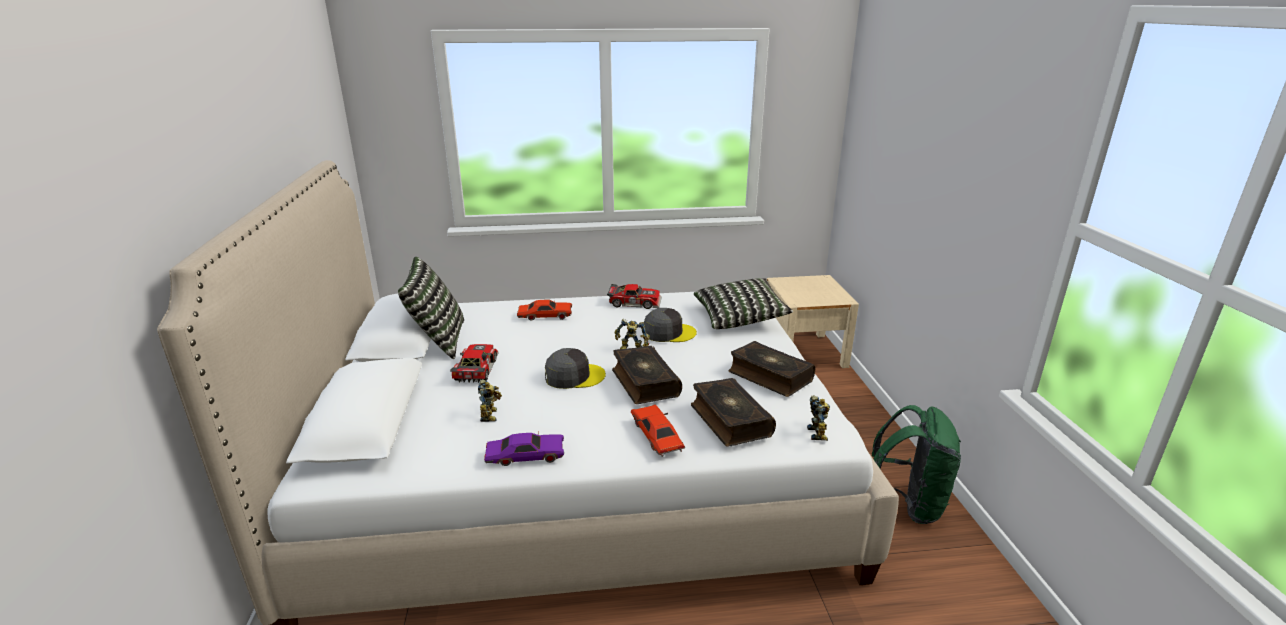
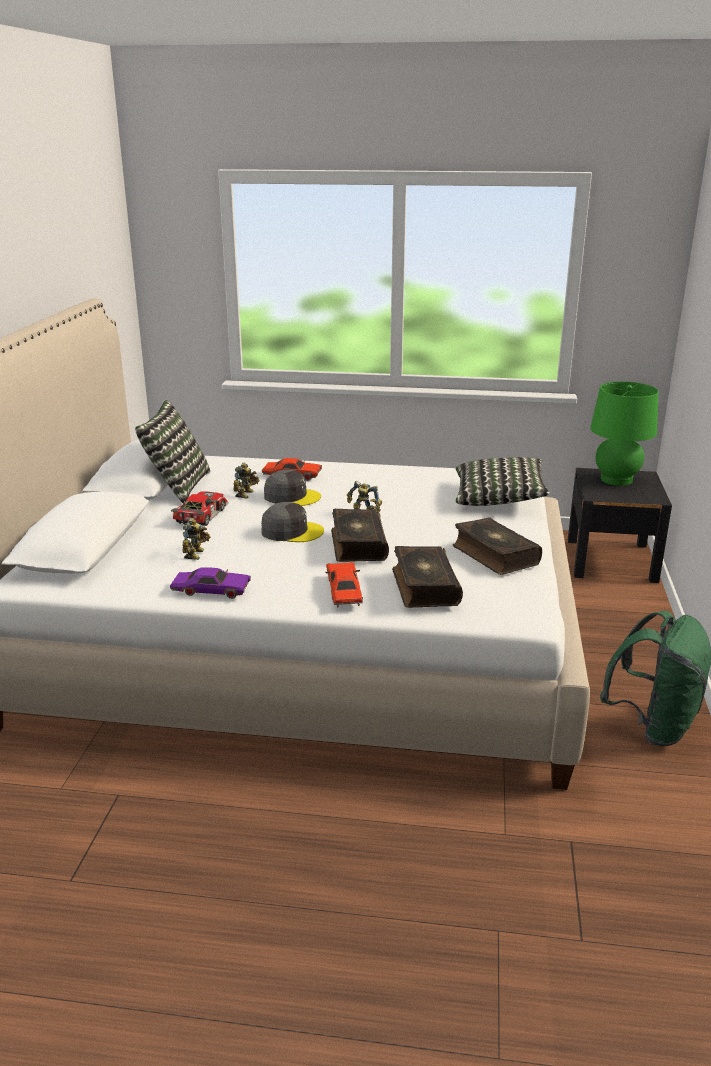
camera: 15 degrees right, 0 degrees up
(635, 302) = (393, 472): toy car -> none
(668, 332) = (411, 504): grey cap -> grey cap (291, 496)
(803, 352) = (611, 560): beige nightstand -> black nightstand
(804, 285) = (616, 479): none -> green table lamp
(819, 433) = (513, 610): toy robot -> toy robot (246, 494)

